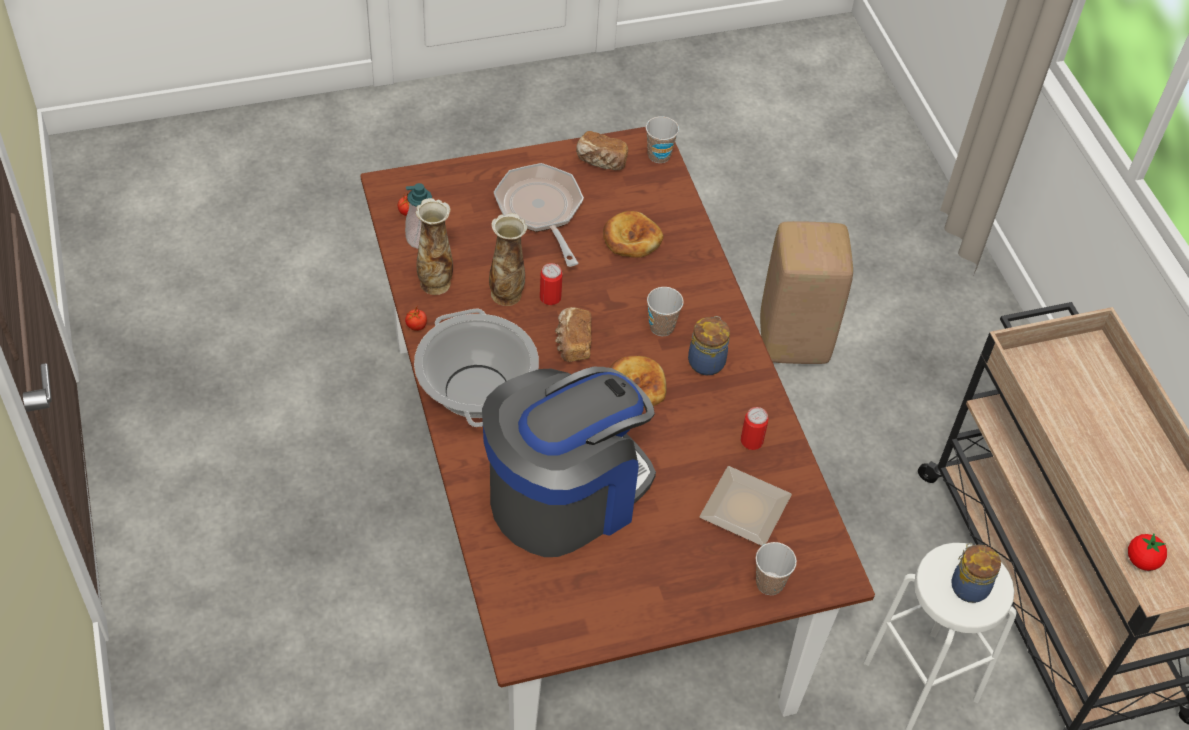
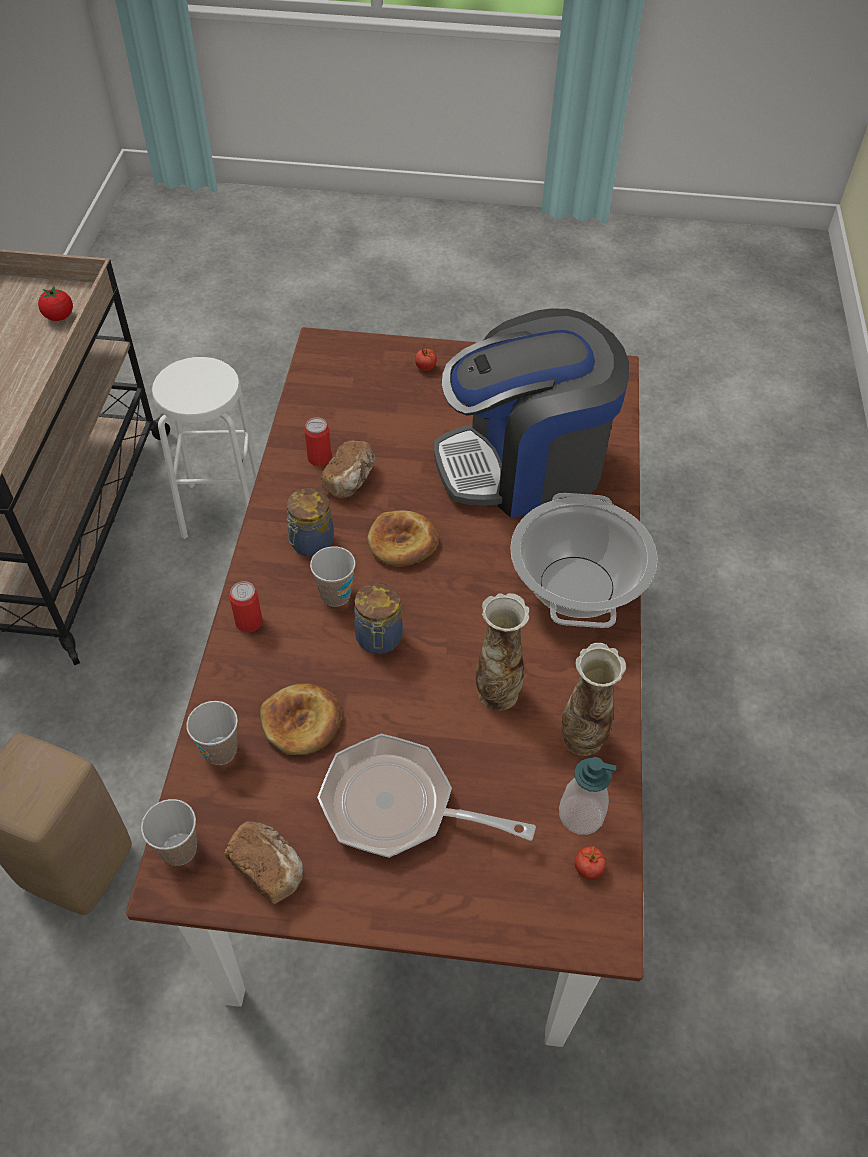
camera: 155 degrees left, 0 degrees up
(416, 326) = (623, 685): tomato -> tomato (425, 367)
(541, 211) = (398, 806): frying pan -> frying pan turned 105 degrees clockwise
(550, 297) = (445, 672): can -> can (249, 622)
(572, 343) = (446, 607): bread -> bread (351, 480)
(741, 510) = (369, 408): plate -> none
(769, 583) = (382, 354): cup -> cup (220, 750)
(968, 586) = (195, 382): jar -> jar (379, 639)

